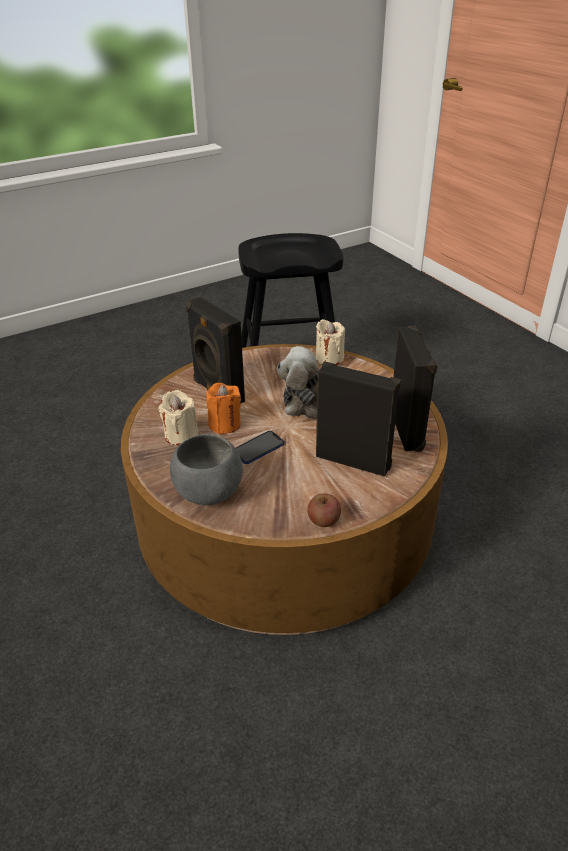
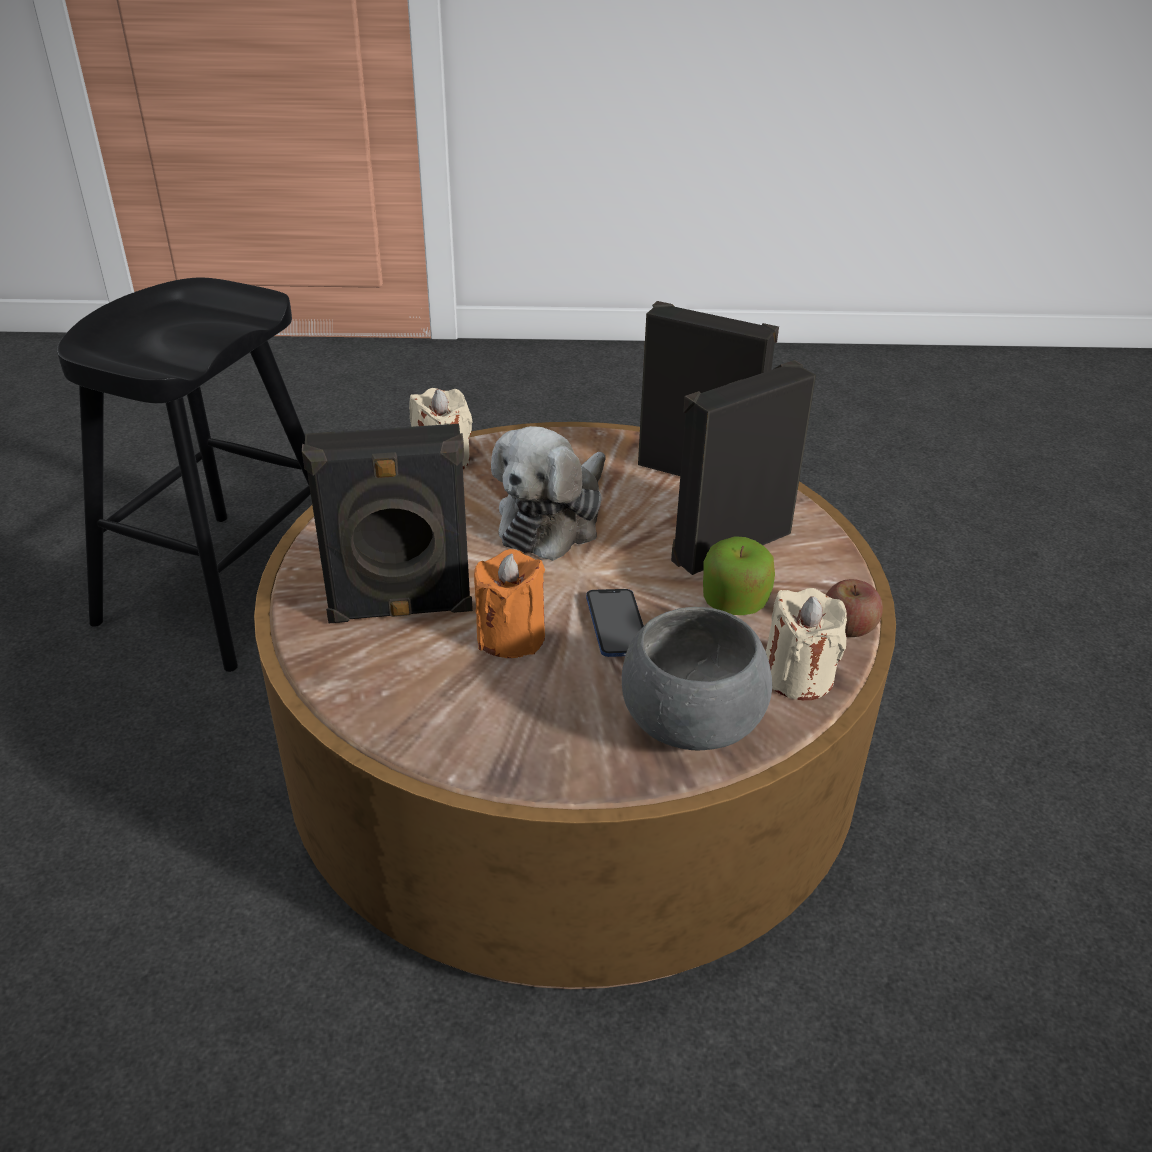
camera: 60 degrees left, 0 degrees up
(181, 435) = (490, 702): beige candle -> beige candle (798, 676)
(308, 477) = (734, 602): none -> apple

